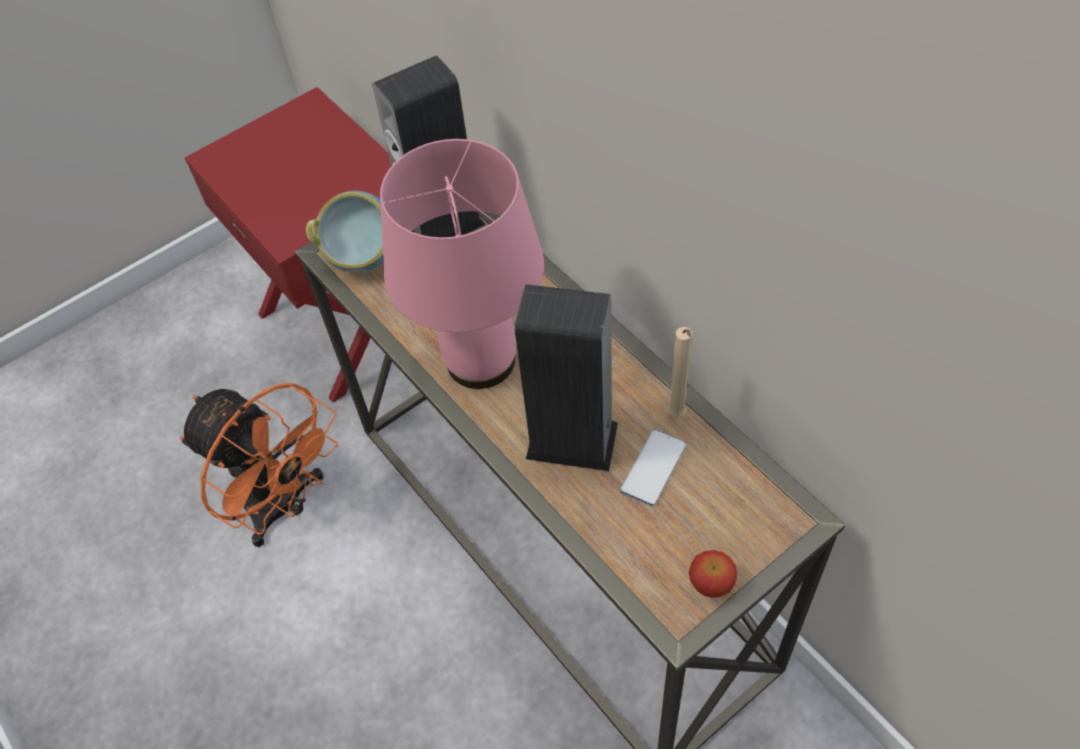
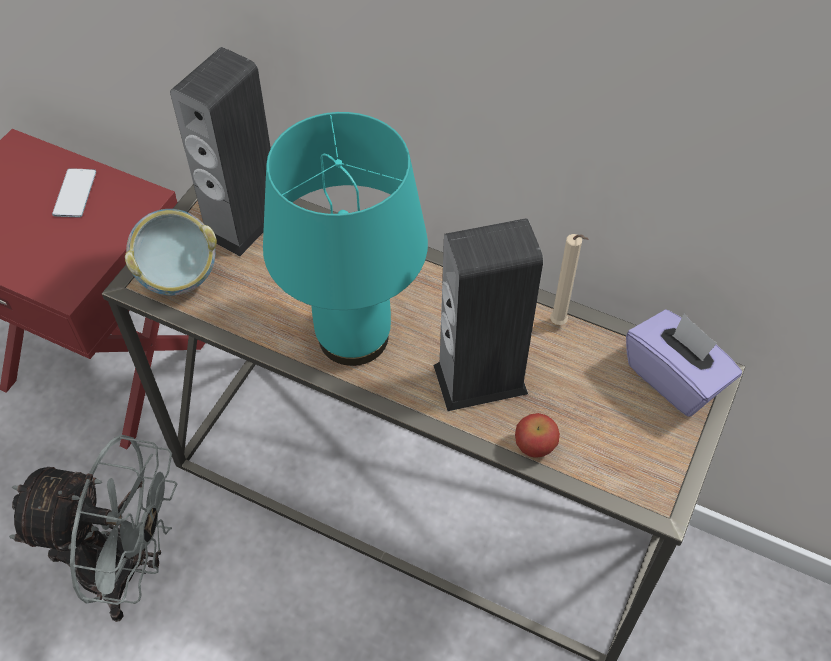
camera: 30 degrees left, 0 degrees up
(284, 506) = (126, 569): orange fan -> grey fan
(481, 359) = (352, 335): pink table lamp -> turquoise table lamp
(653, 468) = (564, 377): phone -> phone (75, 193)
(711, 584) = (669, 458): apple -> apple (534, 446)
(762, 509) = (675, 378): none -> purple tissue box

